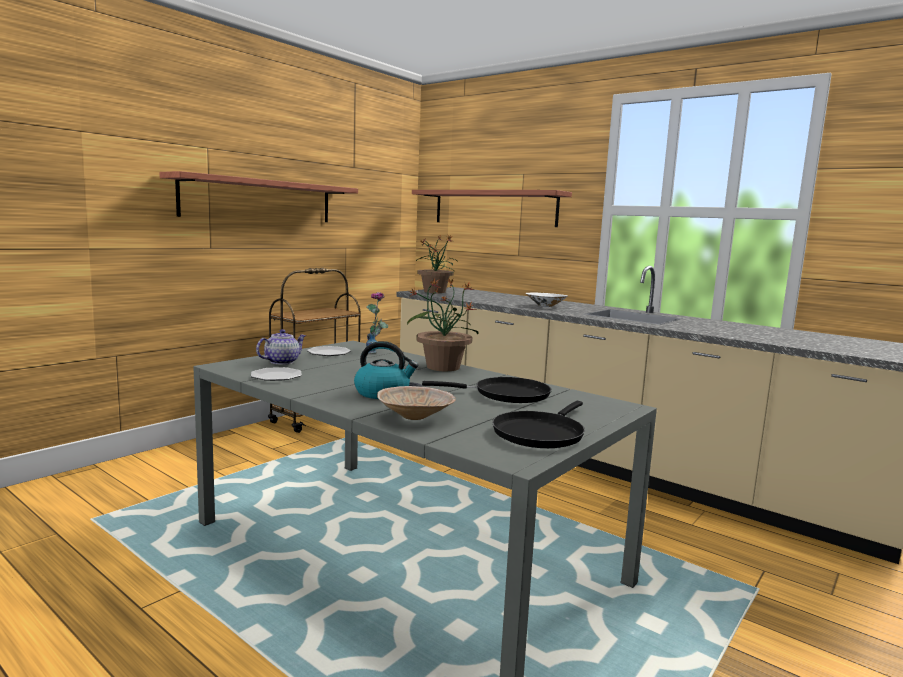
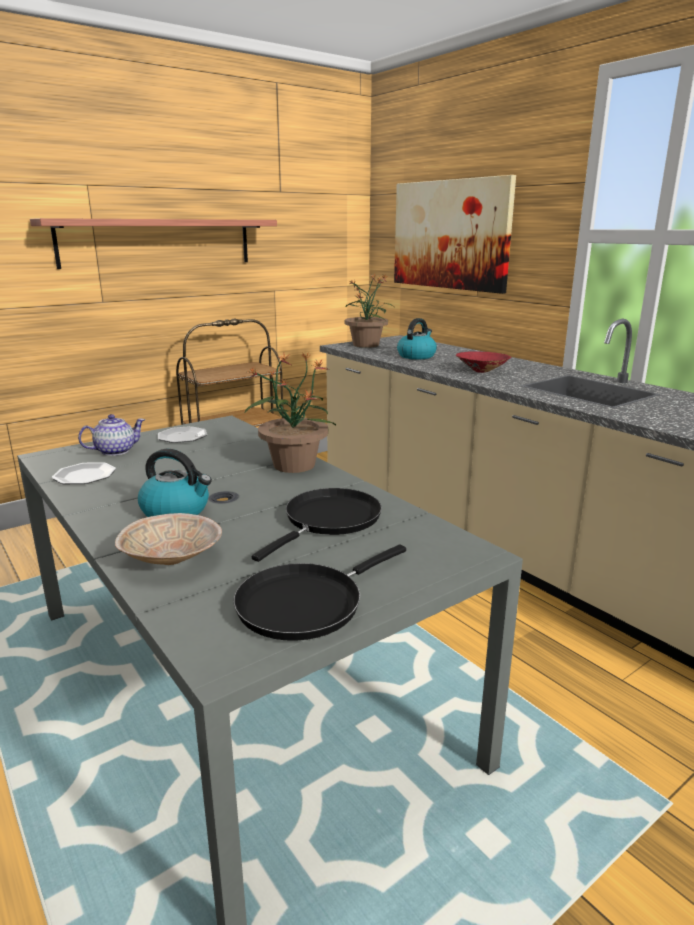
camera: 15 degrees right, 10 degrees up
(376, 351) = (240, 435): vase -> none
(484, 298) = (416, 356): none -> kettle
(494, 208) = (450, 235): shelf -> picture
(506, 394) = (329, 520): black frying pan -> black frying pan turned 75 degrees counterclockwise
(546, 306) = (482, 371): white bowl -> red bowl

